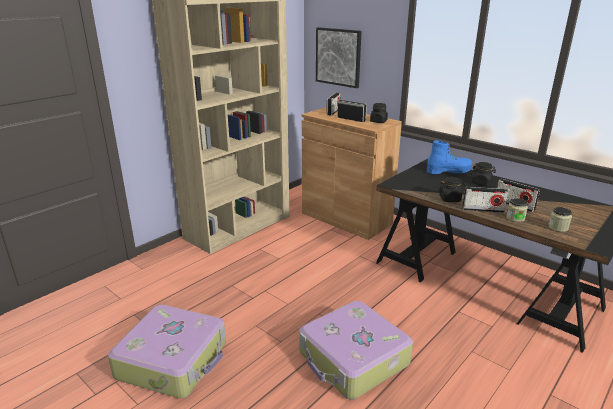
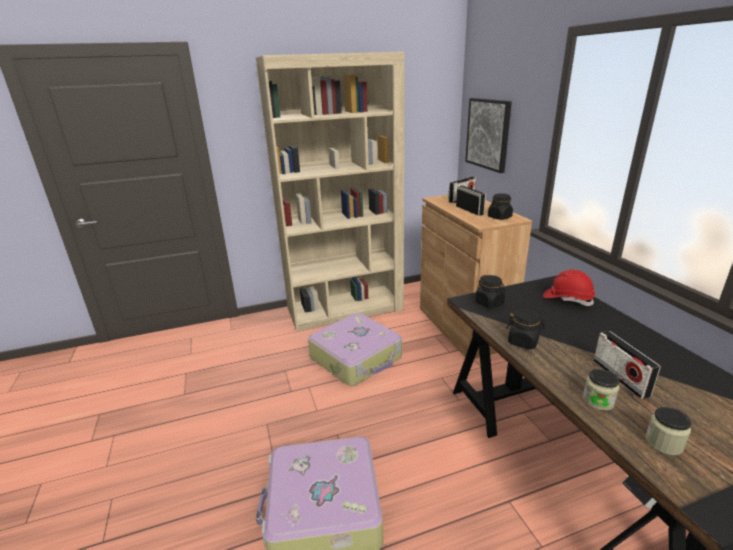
camera: 30 degrees right, 0 degrees up
(174, 360) = (171, 432): suitcase -> suitcase (357, 358)
(448, 171) = (567, 299): blue boot -> red hard hat
(481, 183) = (600, 328): black jar -> black jar (489, 303)
(483, 210) = (557, 371): radio -> none

